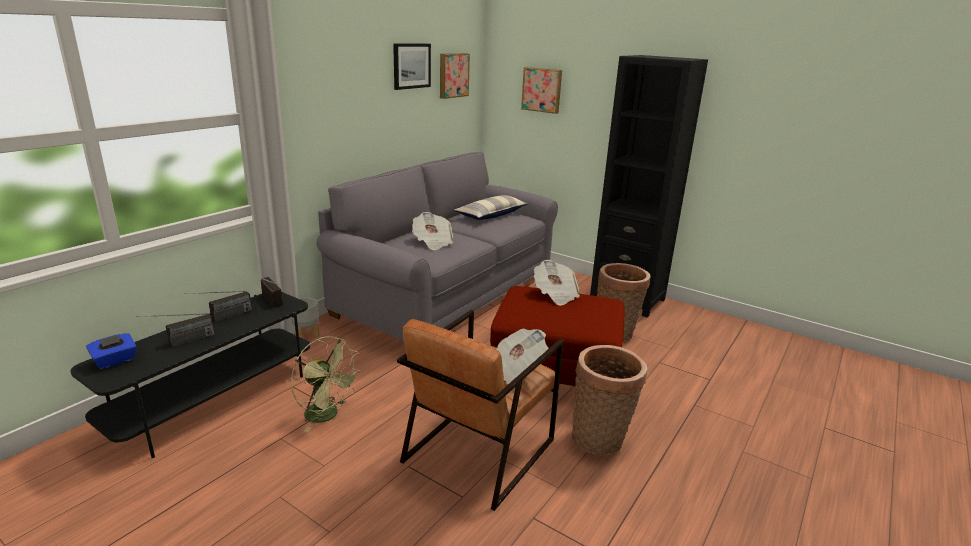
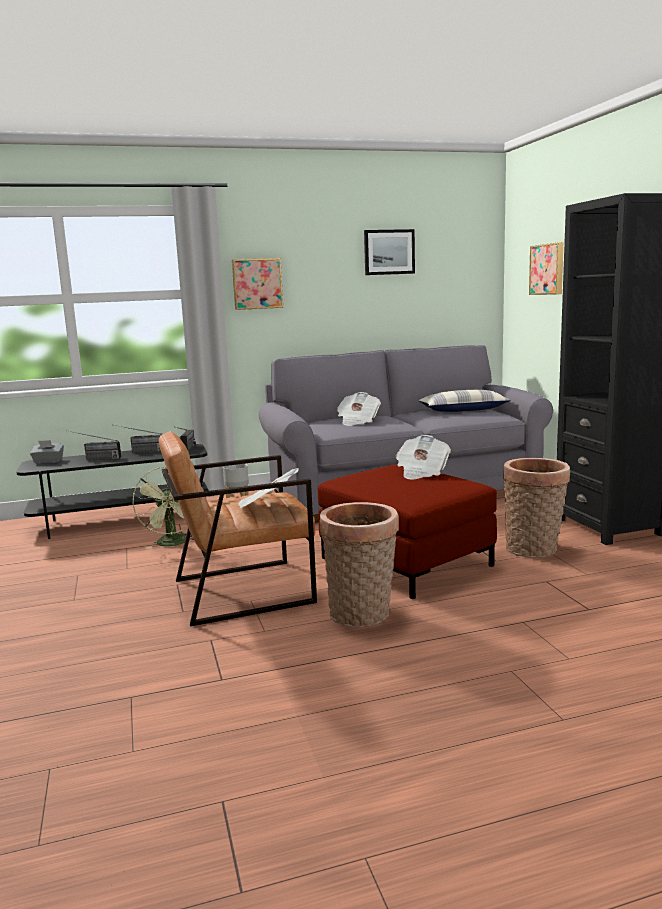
camera: 40 degrees right, 10 degrees down
(115, 361) = (48, 461): blue tissue box -> grey tissue box
(452, 75) = (451, 262): picture -> picture (257, 284)

